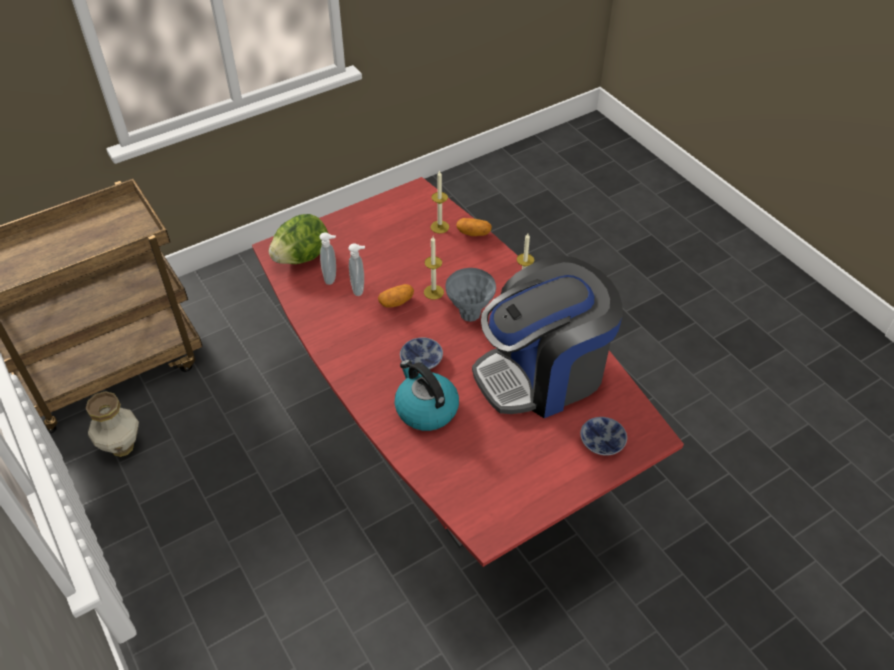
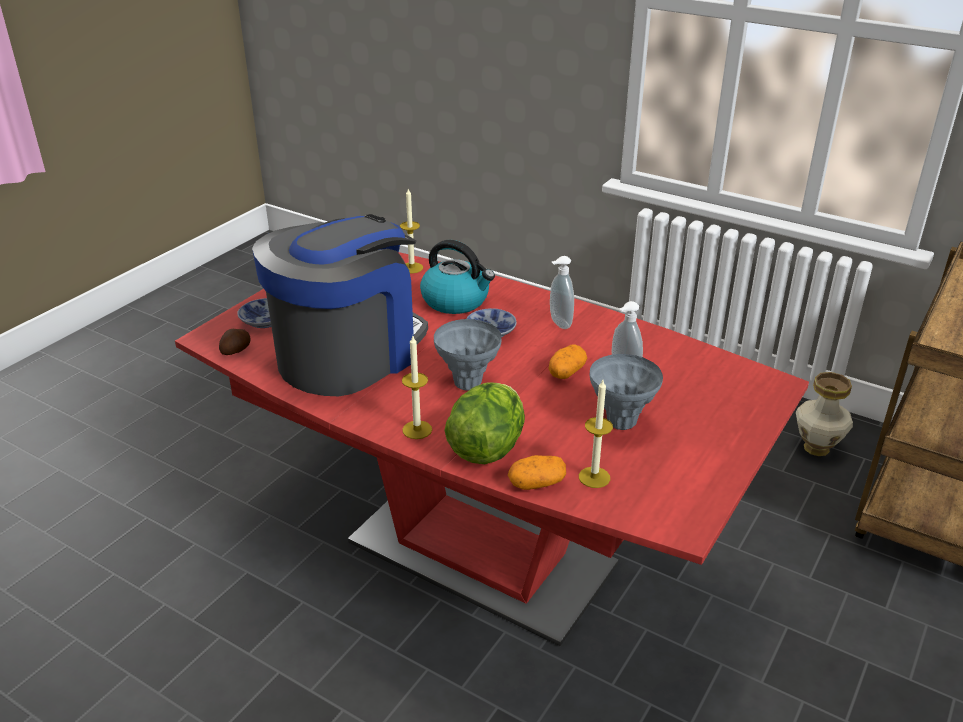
camera: 155 degrees right, 15 degrees down
(302, 257) = (730, 385): lettuce -> lettuce (487, 448)
(332, 278) = (668, 374): soap dispenser -> soap dispenser (558, 323)
(395, 254) = (621, 422): none -> grey vase
(433, 292) = (531, 394): candle -> candle (411, 268)
(631, 410) = (237, 350): none -> potato

